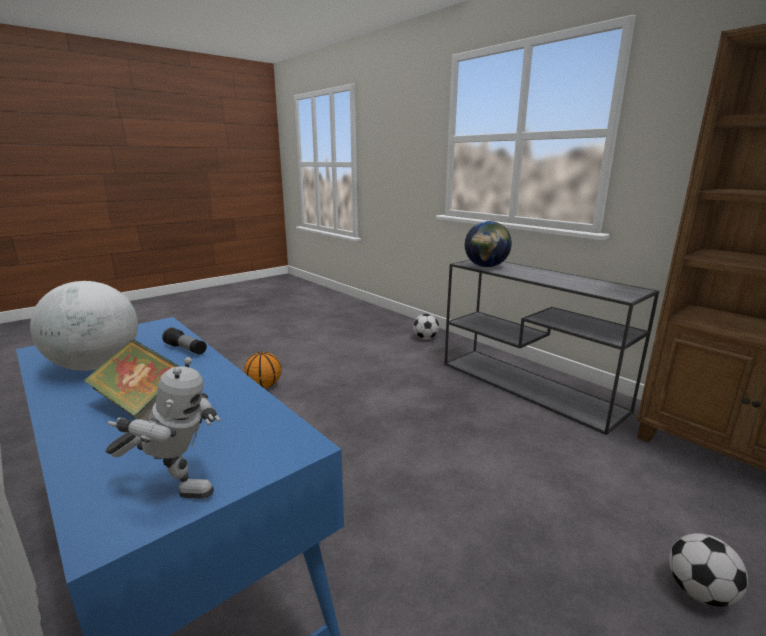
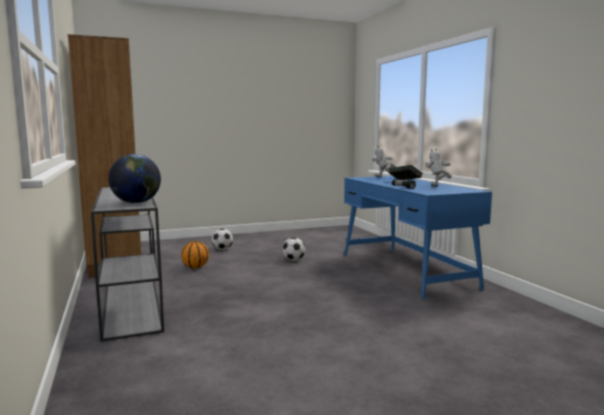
camera: 160 degrees left, 10 degrees down
(96, 366) = (437, 186): globe -> toy robot
(264, 386) = (381, 340): basketball -> basketball (195, 267)
(425, 338) = (116, 377): football -> football (293, 260)

